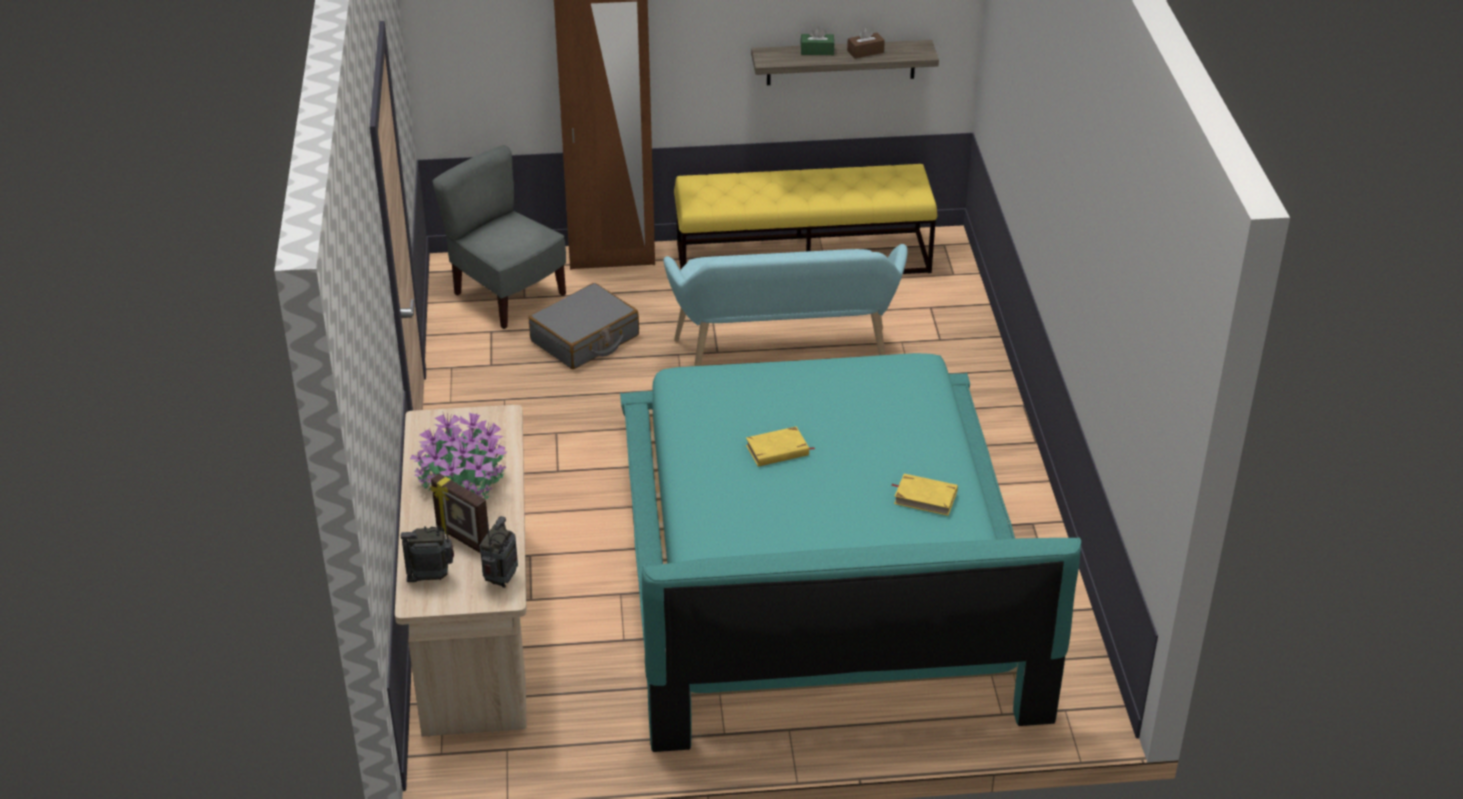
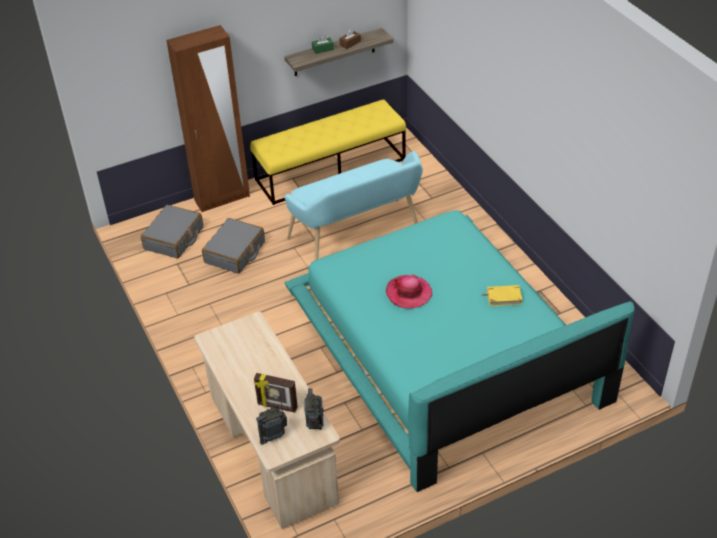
camera: 20 degrees left, 5 degrees up
(462, 484) = (256, 371): potted plant -> none
(507, 295) = (174, 238): grey chair -> grey suitcase
(777, 450) = (408, 293): yellow book -> hat

